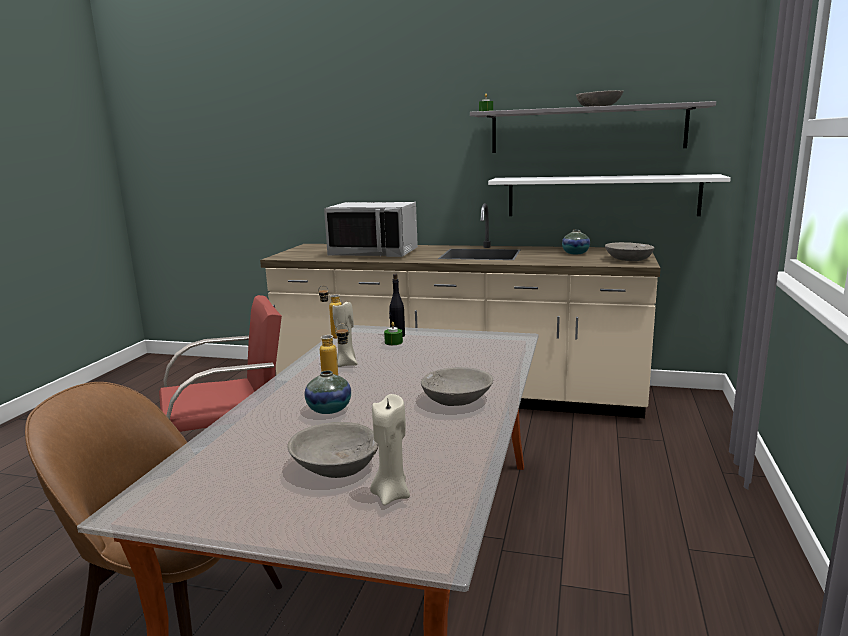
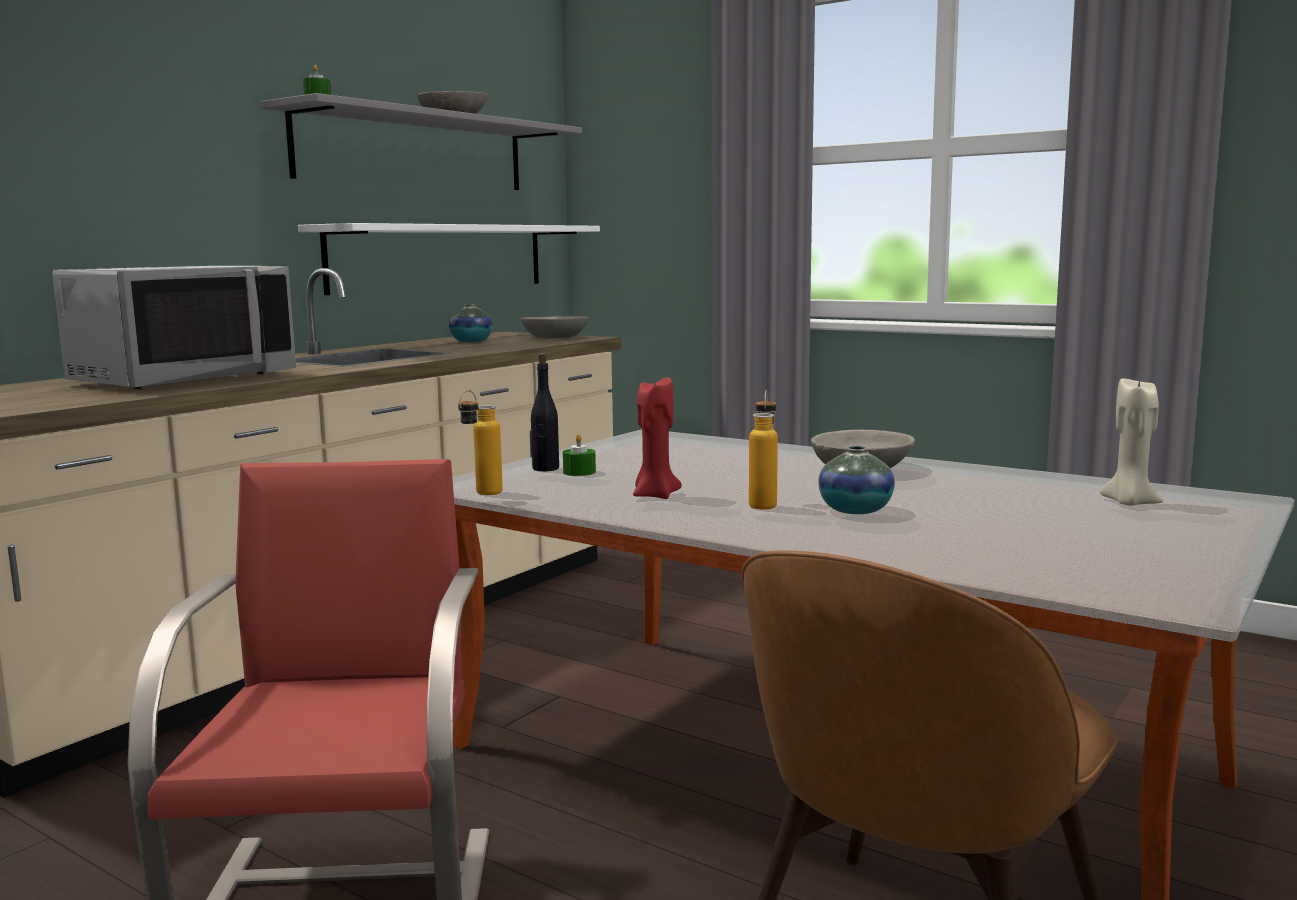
camera: 70 degrees left, 5 degrees down
(335, 465) = (1049, 516): grey bowl -> none
(346, 364) = (655, 495): beige candle -> red candle

